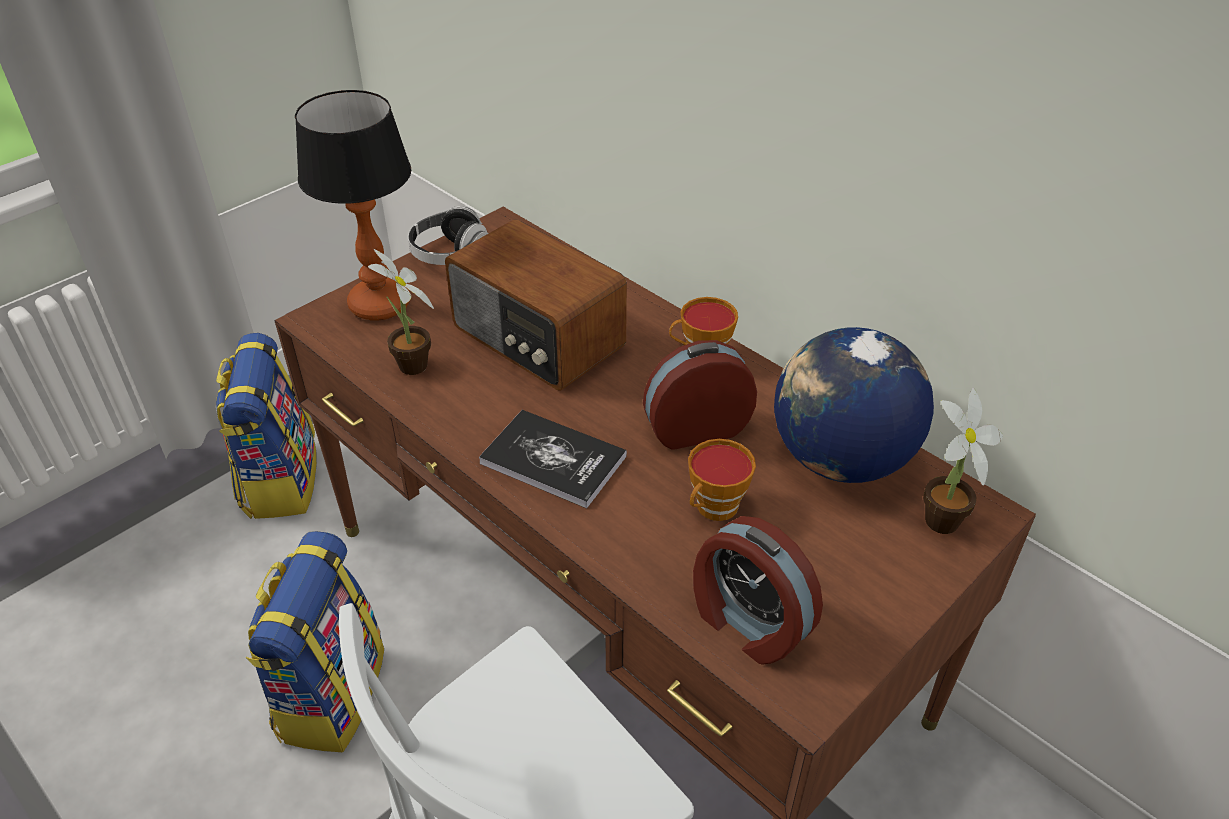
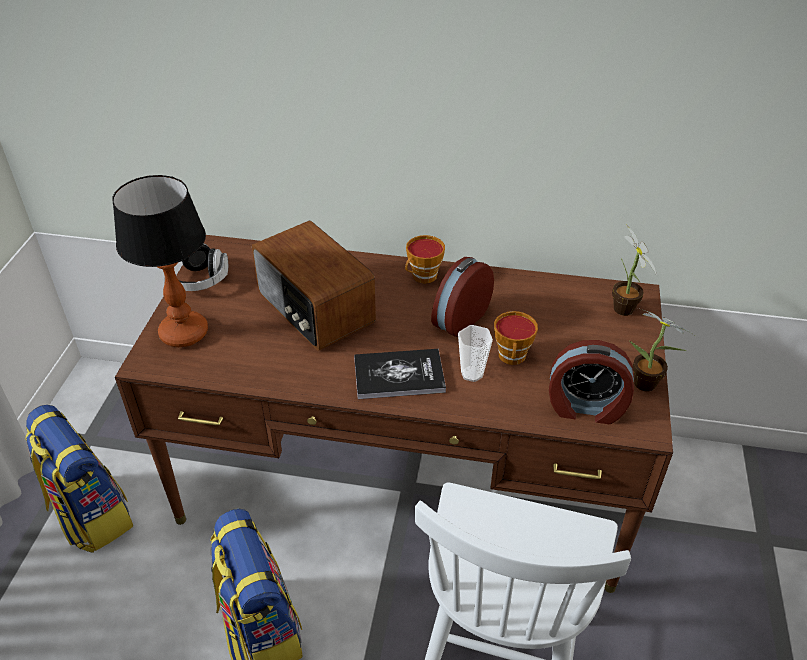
camera: 35 degrees left, 0 degrees up
(412, 369) = (253, 363): potted plant -> potted plant (648, 386)
(537, 338) = (314, 309): radio -> radio turned 45 degrees clockwise
(641, 502) = (472, 374): none -> cup
(839, 459) = (548, 300): globe -> none

